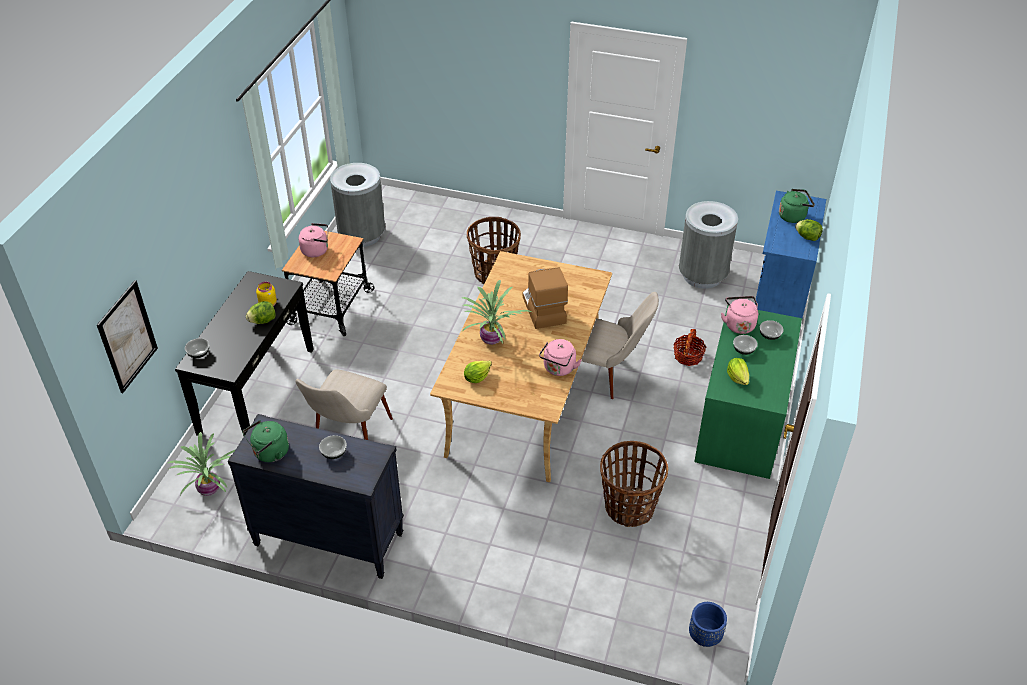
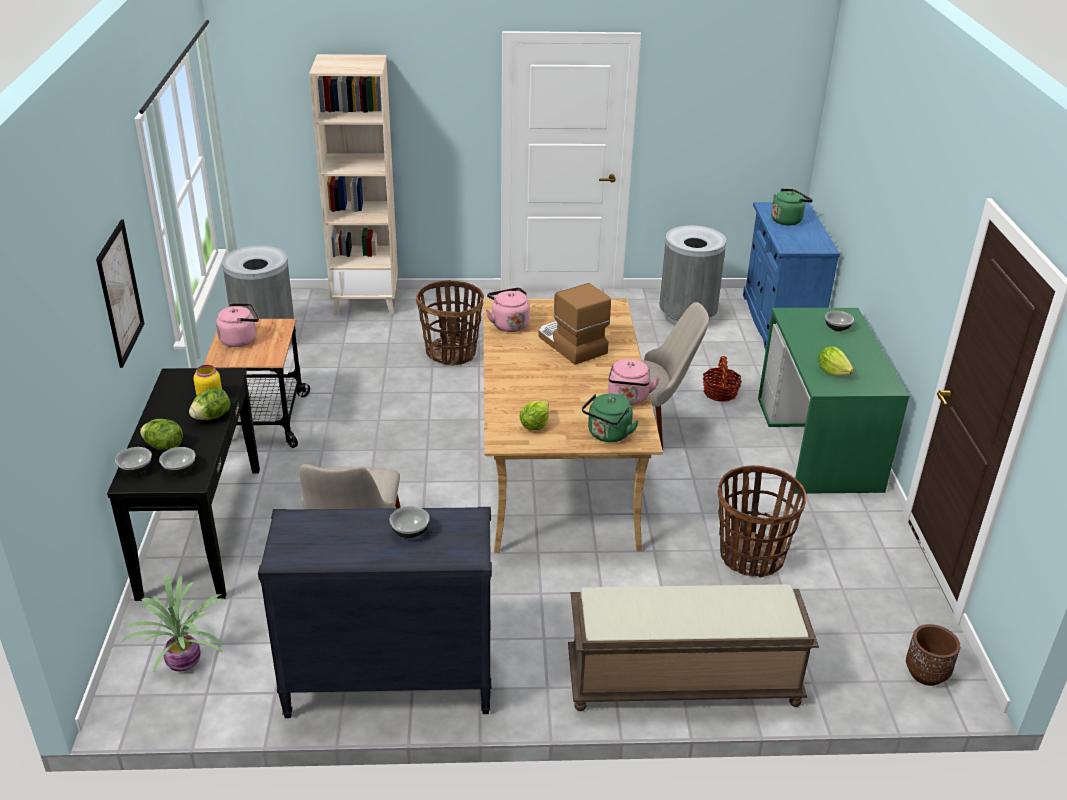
camera: 20 degrees left, 10 degrees down
(127, 337) = (54, 430): picture -> picture (120, 293)
(269, 453) = (316, 551): green kettle -> green kettle (608, 435)
(451, 212) = (366, 302): none -> beige bookcase
(493, 340) = (529, 384): potted plant -> none
(523, 592) = (681, 682): none -> brown bench
(705, 636) = (926, 674): blue planter -> brown planter
(738, 324) = (797, 323): pink kettle -> pink kettle (509, 324)
(743, 350) = (820, 345): bowl -> bowl (179, 469)
(807, 237) = (815, 235): lettuce -> lettuce (164, 446)

